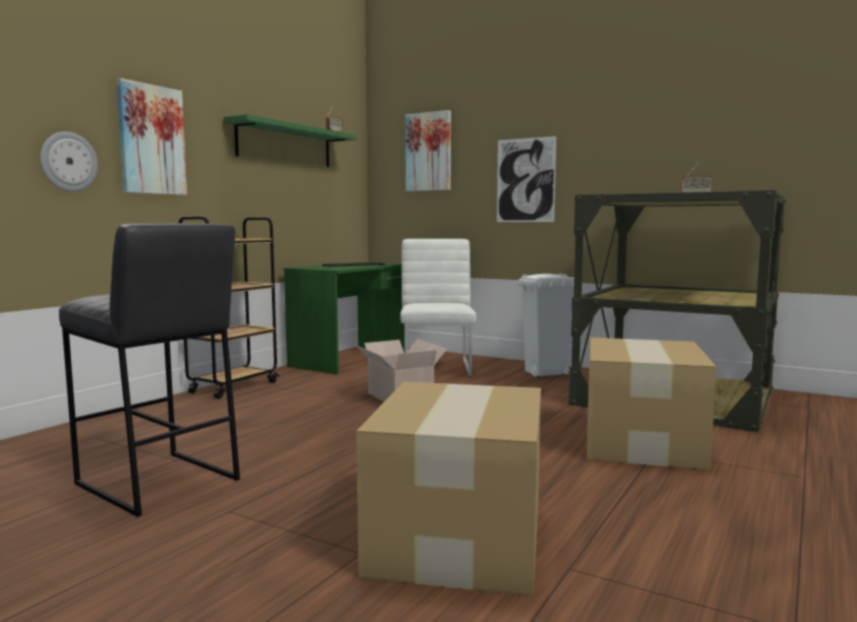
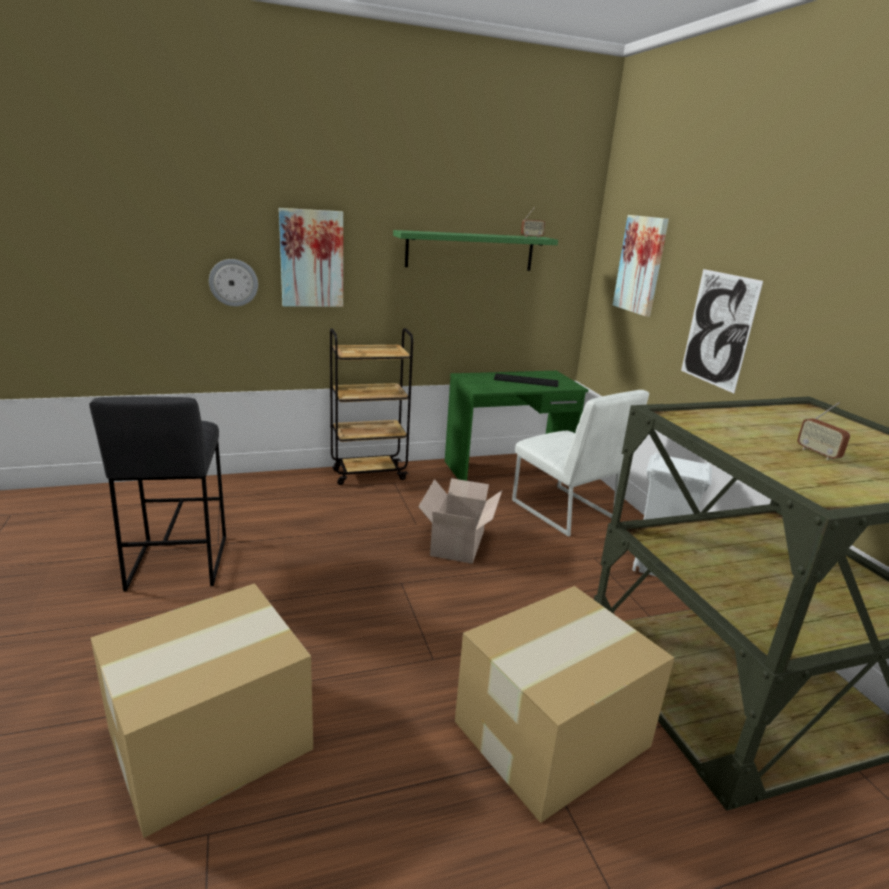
camera: 40 degrees right, 15 degrees up
(437, 366) = (565, 511): white chair -> white chair turned 105 degrees clockwise

